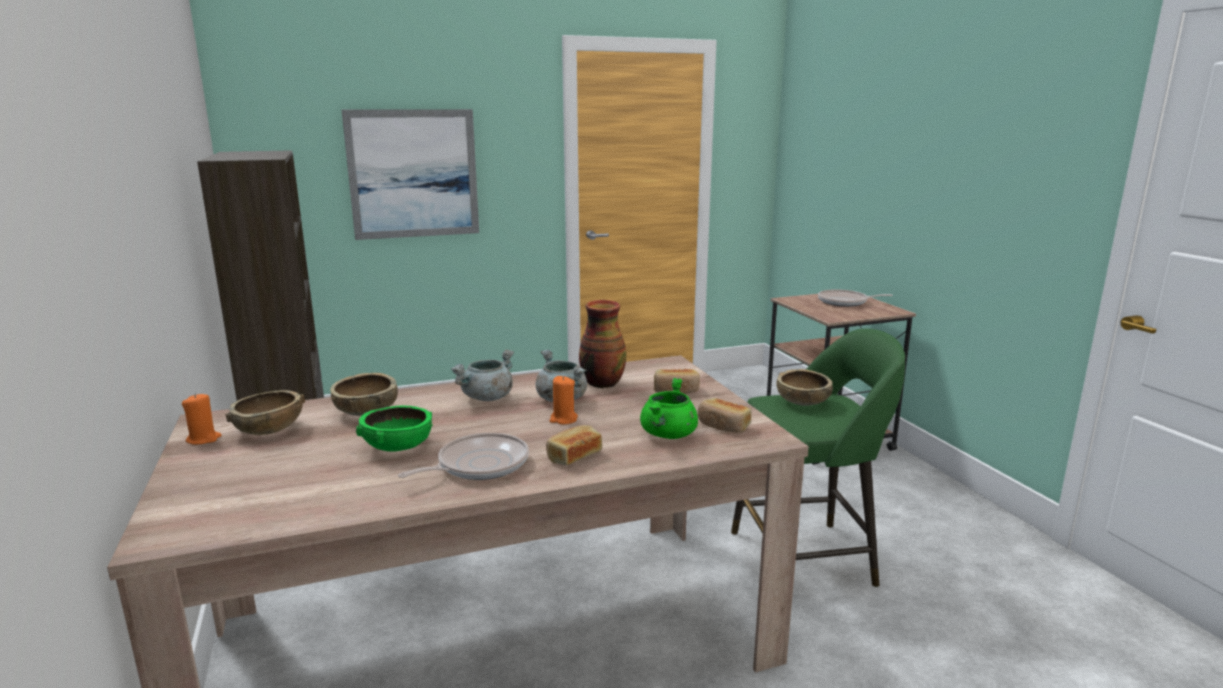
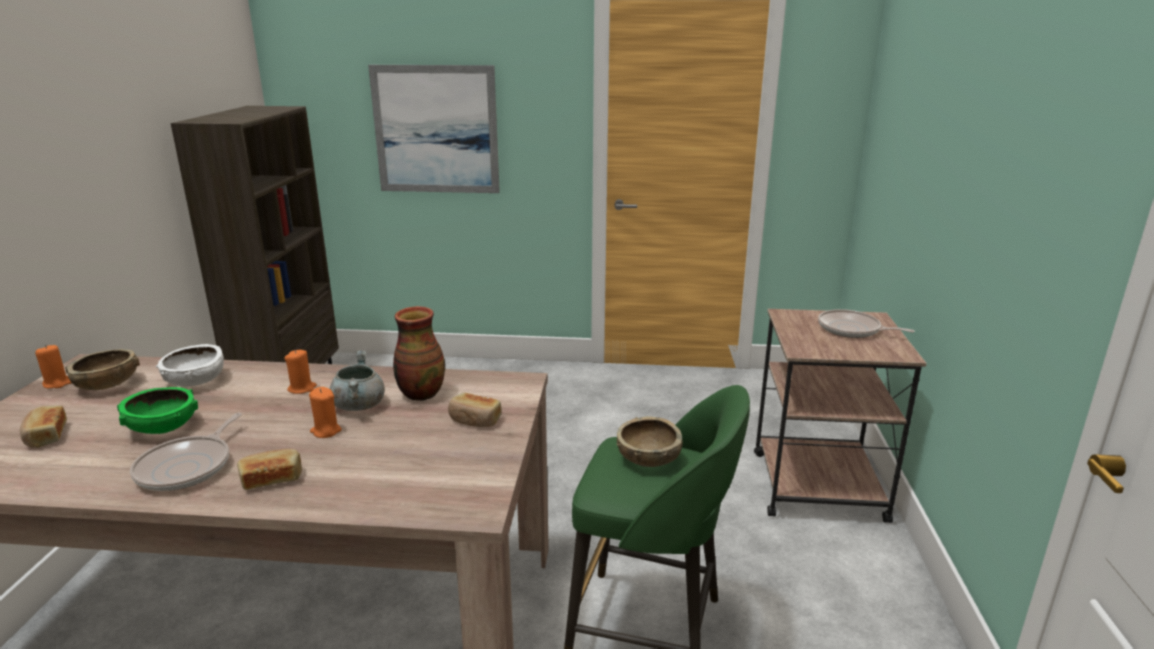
camera: 25 degrees right, 5 degrees up
(366, 411) = (196, 381): brown bowl -> white bowl
(478, 465) = (188, 467): frying pan -> frying pan turned 120 degrees clockwise
(487, 398) = (302, 388): grey cooking pot -> orange candle
(668, 435) = (387, 477): green cooking pot -> none
(723, 426) = (454, 479): bread -> bread (45, 436)

